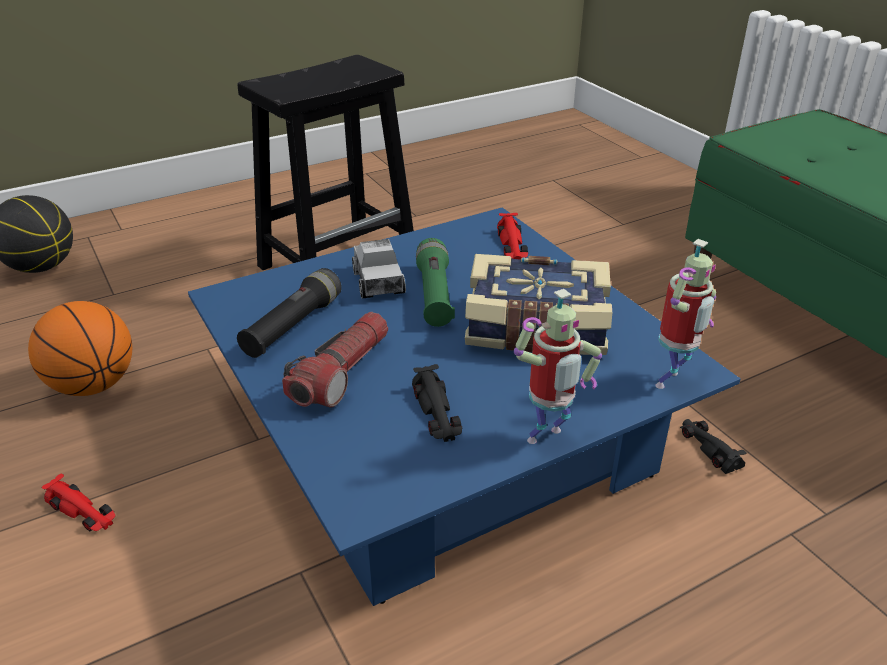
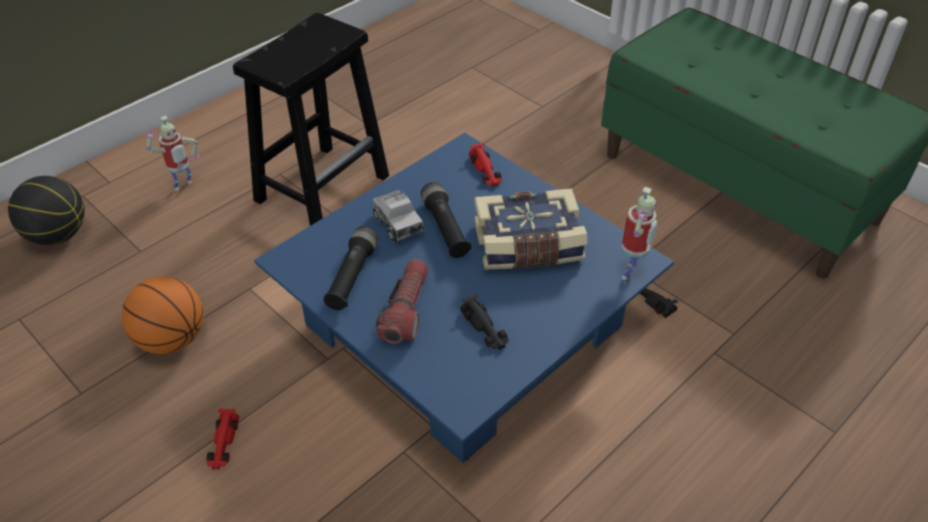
camera: 15 degrees left, 10 degrees up
(82, 511) = (223, 443): red toy car -> red toy car turned 75 degrees clockwise
(434, 295) = (445, 228): green flashlight -> black flashlight
(547, 439) = (563, 334): toy robot -> toy robot (184, 187)

